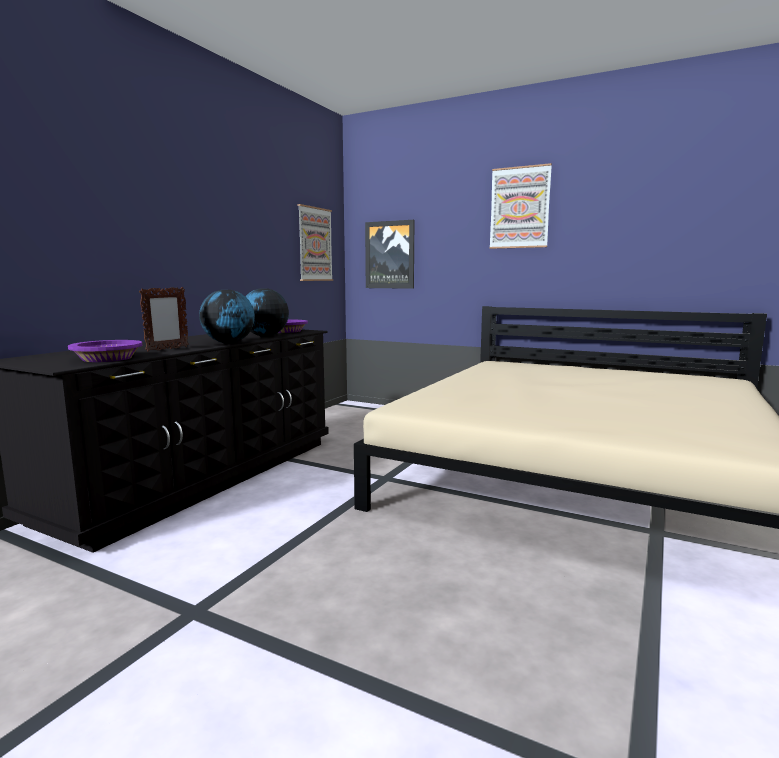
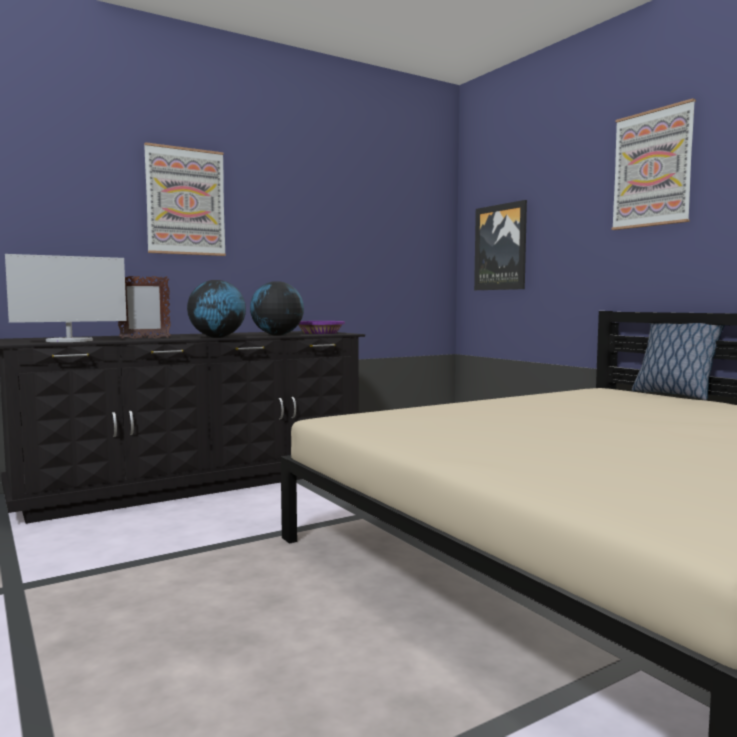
camera: 30 degrees right, 5 degrees down
(107, 358) = (70, 341): purple bowl -> monitor
(315, 244) = (405, 238): picture -> picture (185, 201)
(540, 362) = (673, 394): none -> pillow

